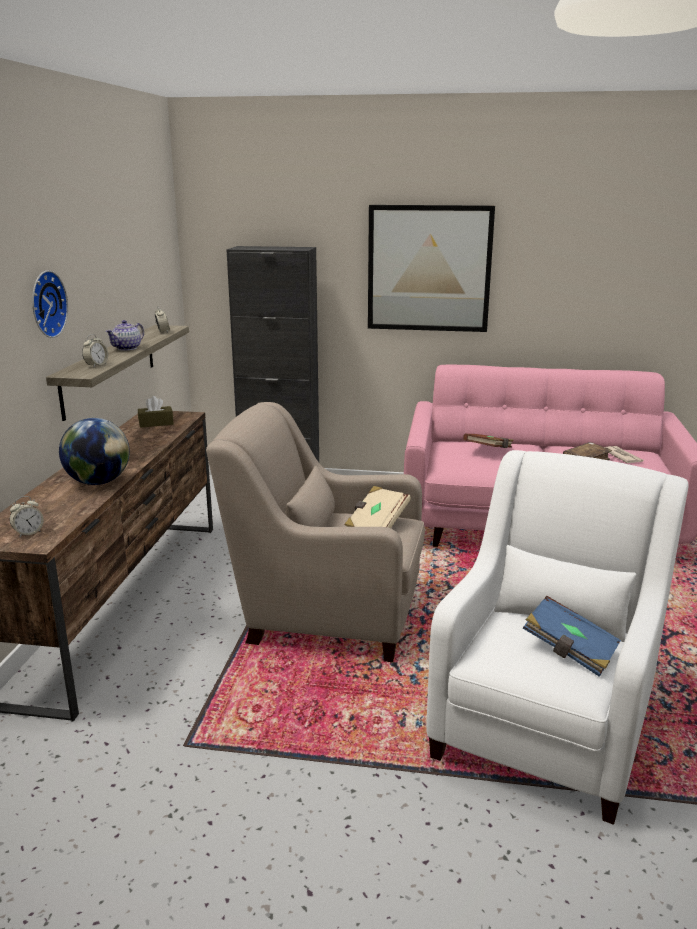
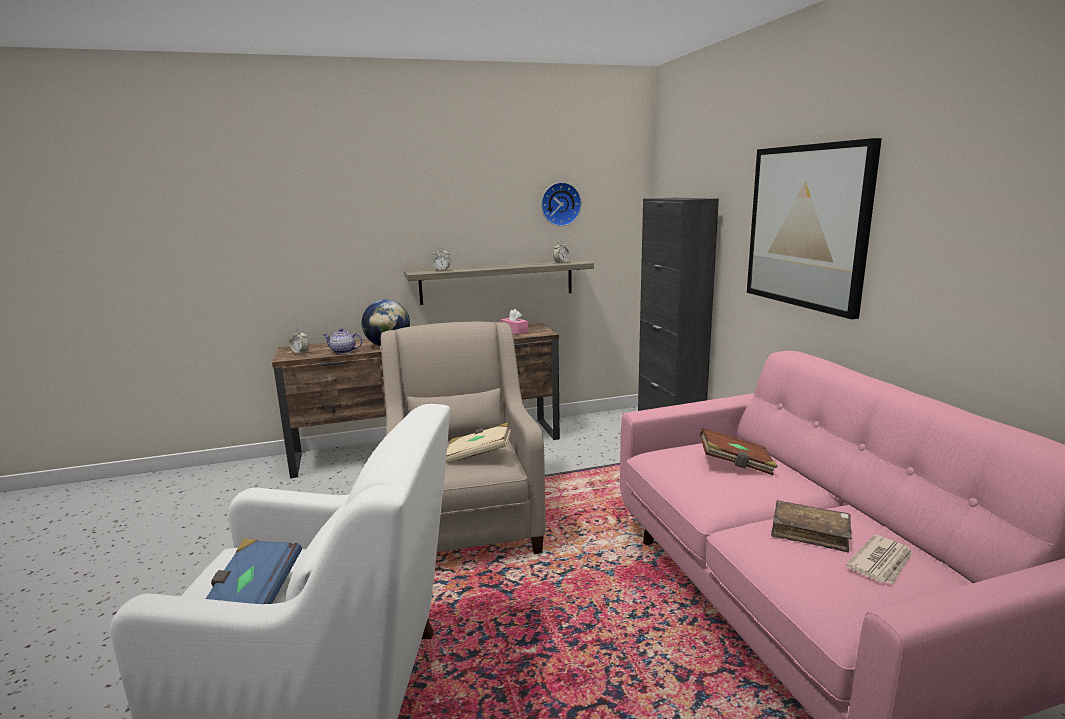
camera: 65 degrees right, 5 degrees down
(45, 304) = (413, 221): wall clock -> wall clock (560, 204)
(127, 348) = (497, 266): teapot -> teapot (343, 351)
(156, 423) = (514, 331): brown tissue box -> pink tissue box

